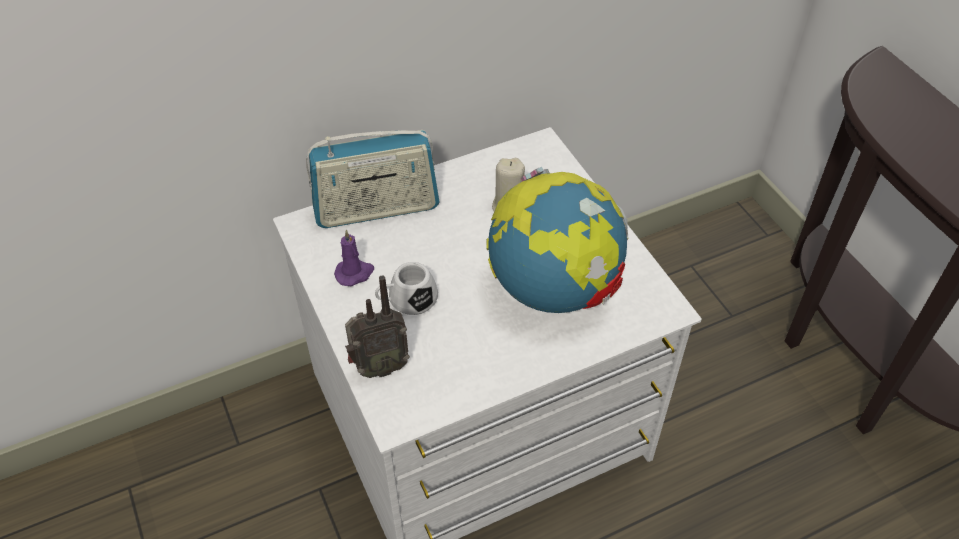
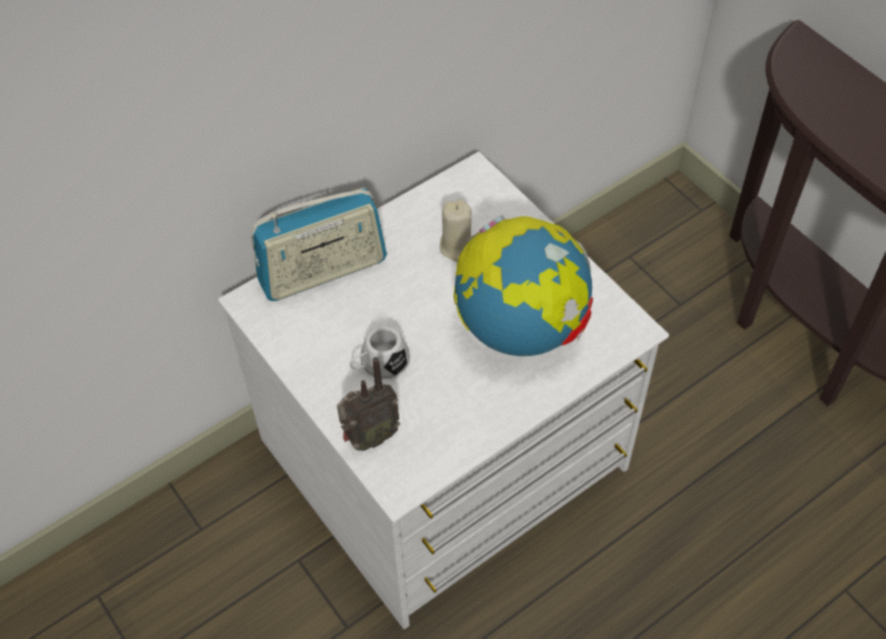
camera: 10 degrees left, 5 degrees up
(355, 273) = (319, 344): purple candle -> none

